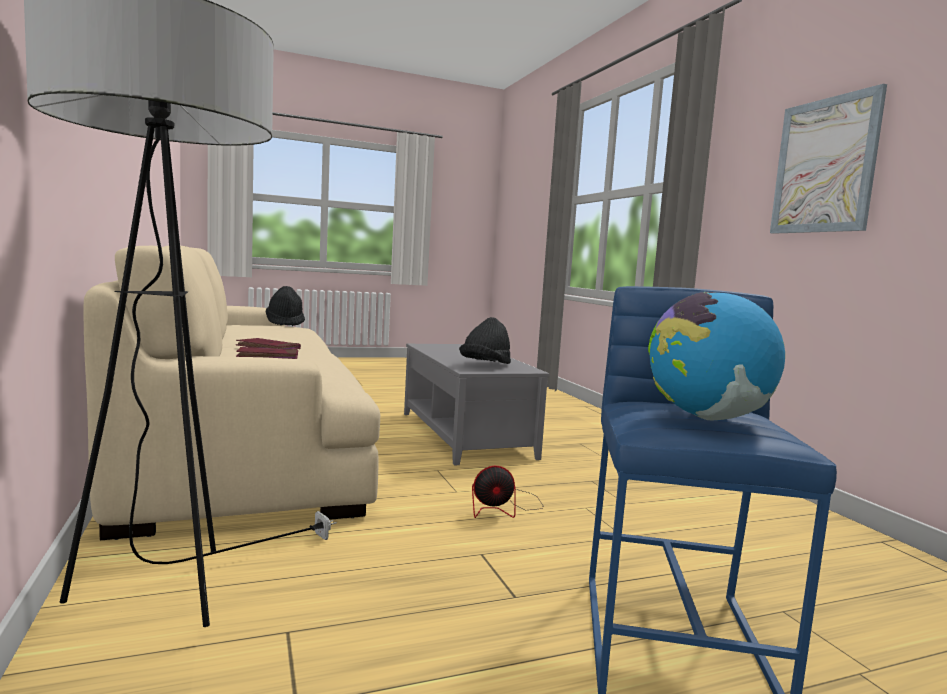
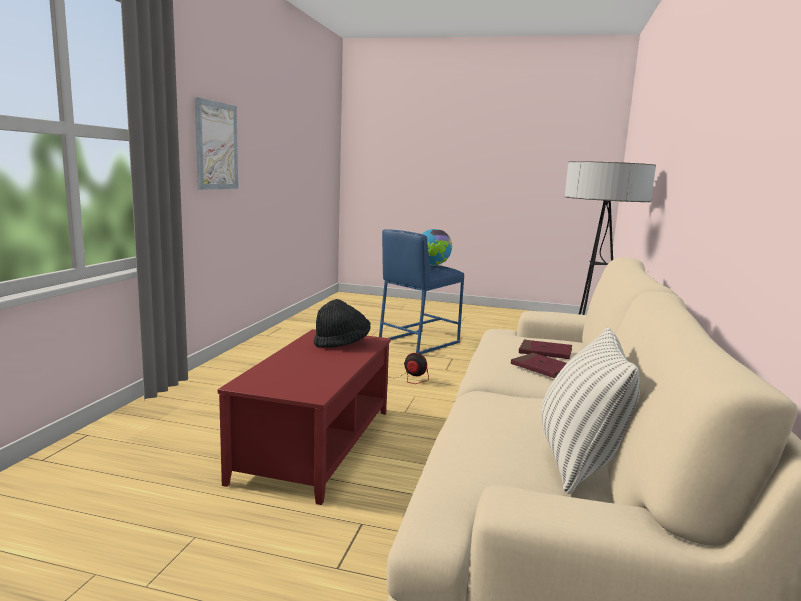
camera: 145 degrees left, 5 degrees up
(240, 326) = (579, 461): none -> pillow
(285, 323) = (485, 481): black hat -> none
(463, 434) = (317, 444): grey coffee table -> red coffee table

